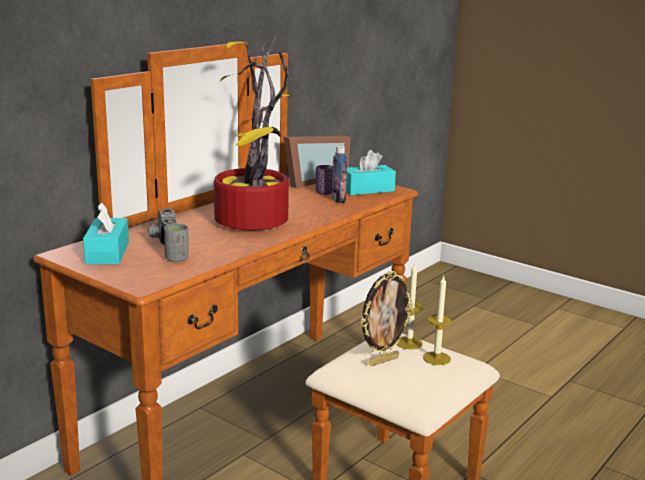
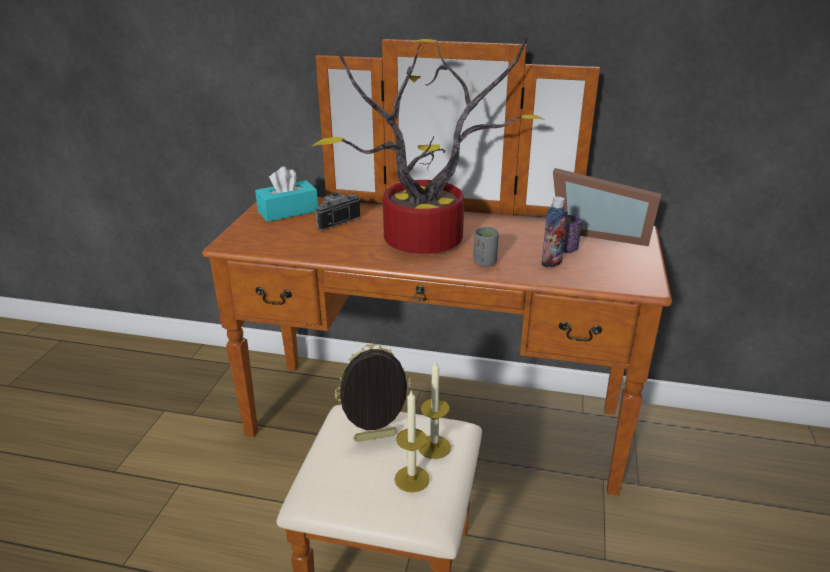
camera: 65 degrees right, 10 degrees up
(177, 259) = (297, 238): grey cup -> grey cup (484, 262)
(367, 190) = (615, 269): turquoise tissue box -> none
(383, 360) = (375, 439): picture frame -> picture frame turned 135 degrees clockwise

